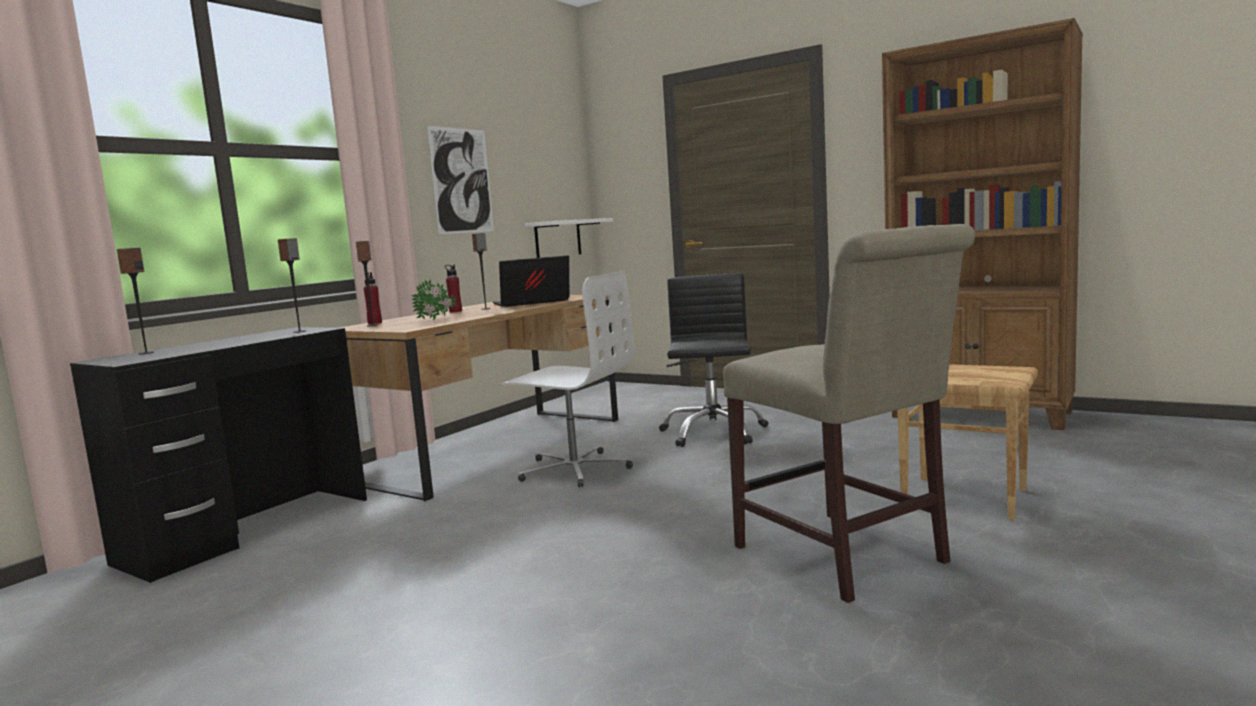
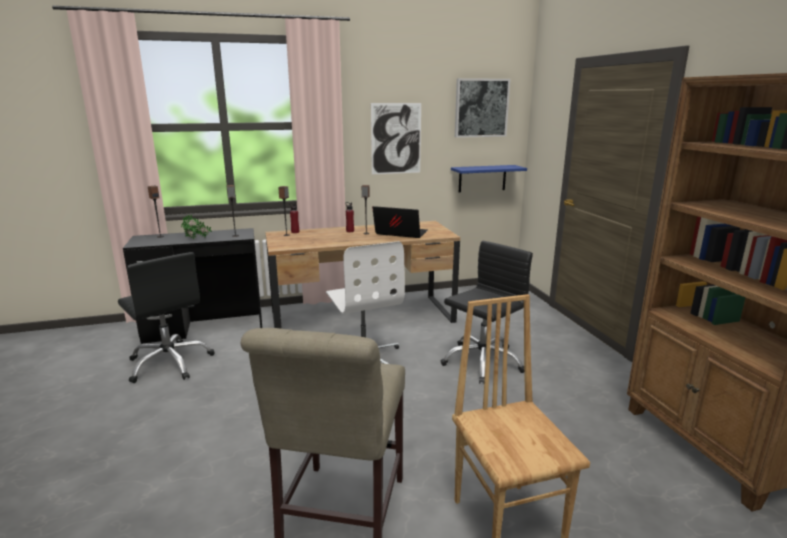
camera: 40 degrees right, 10 degrees up
(280, 573) = (170, 363): none -> black office chair
(437, 319) = (316, 239): potted plant -> potted plant (197, 239)
(545, 143) = (481, 108): none -> picture
(558, 239) = (482, 178): white shelf -> blue shelf

